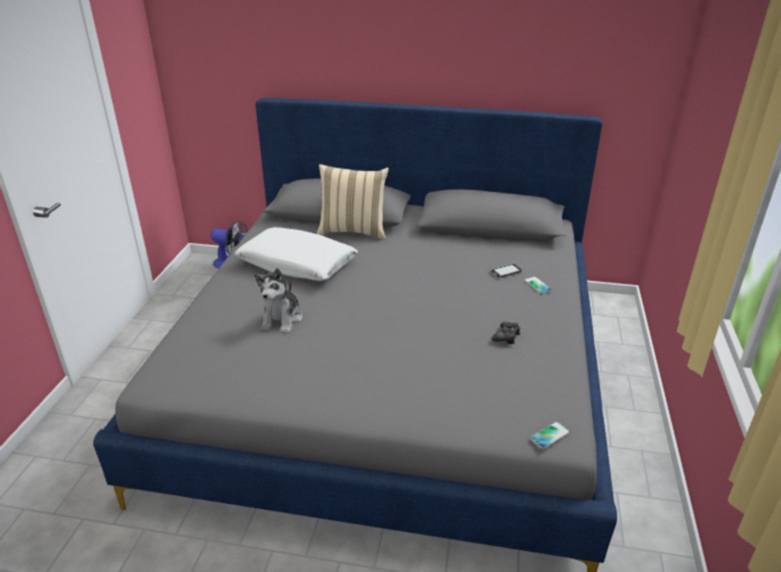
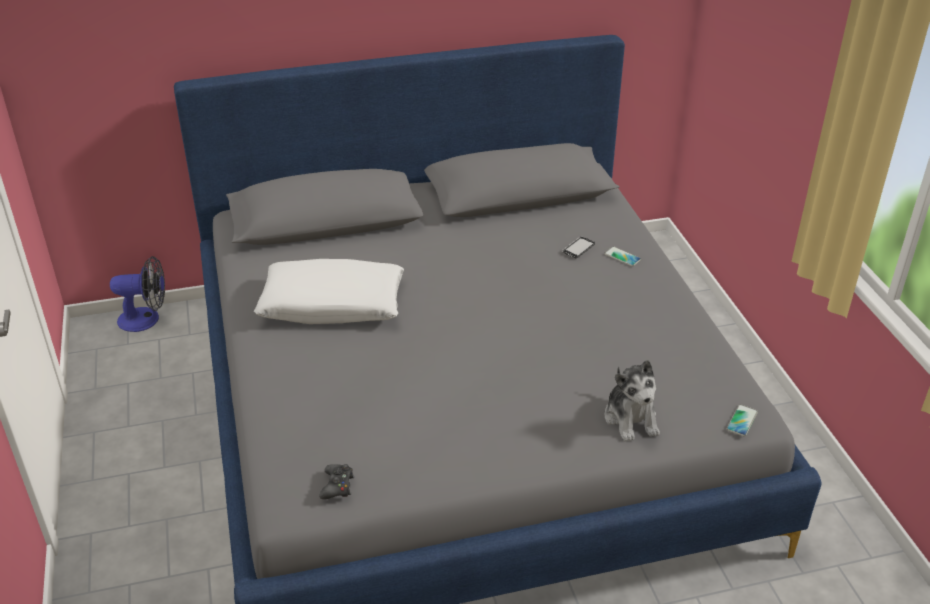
camera: 25 degrees left, 5 degrees up
(282, 319) = (378, 380): plush toy -> plush toy (631, 419)
(353, 231) = (363, 239): beige pillow -> none
(506, 336) = (633, 327): black game controller -> black game controller (337, 486)

